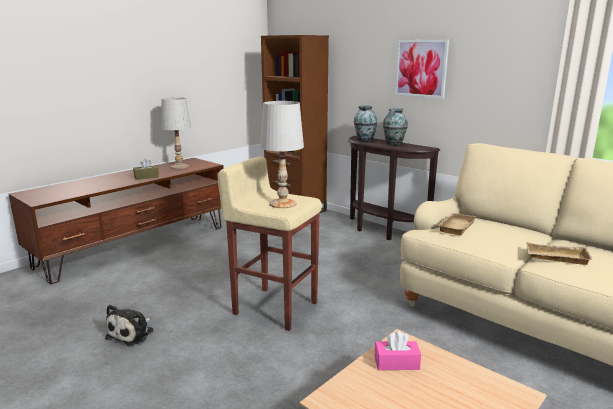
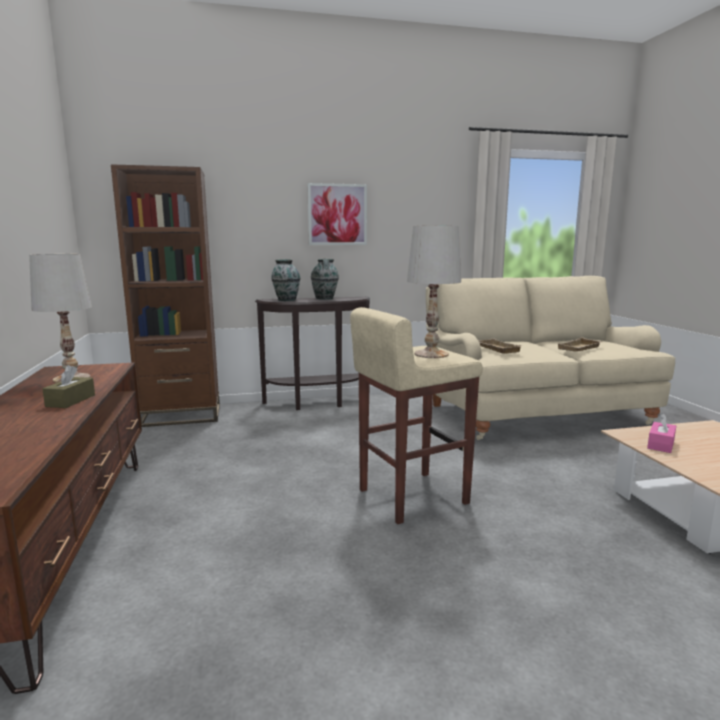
camera: 55 degrees left, 5 degrees down
(132, 333) = (368, 616): plush toy -> none

